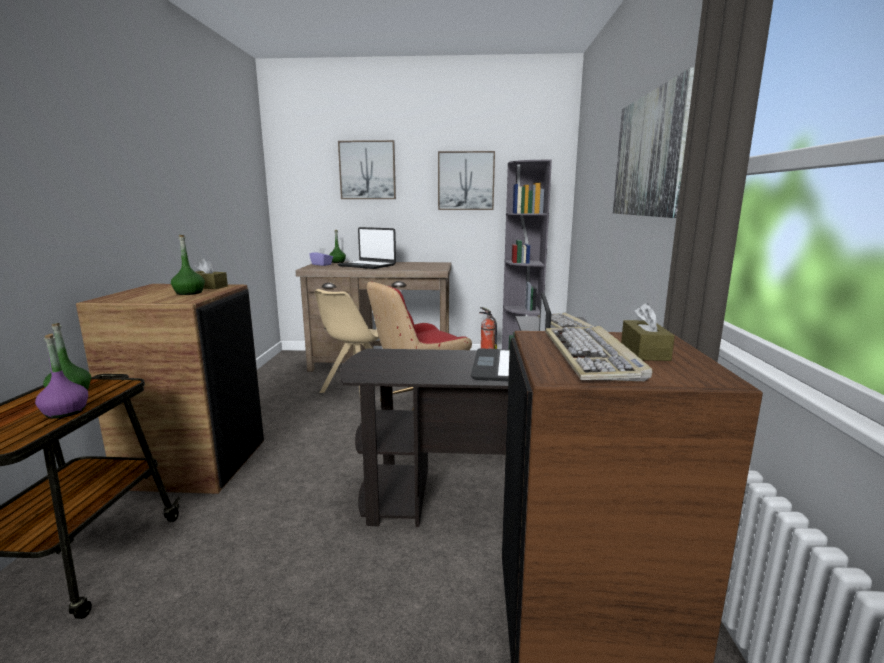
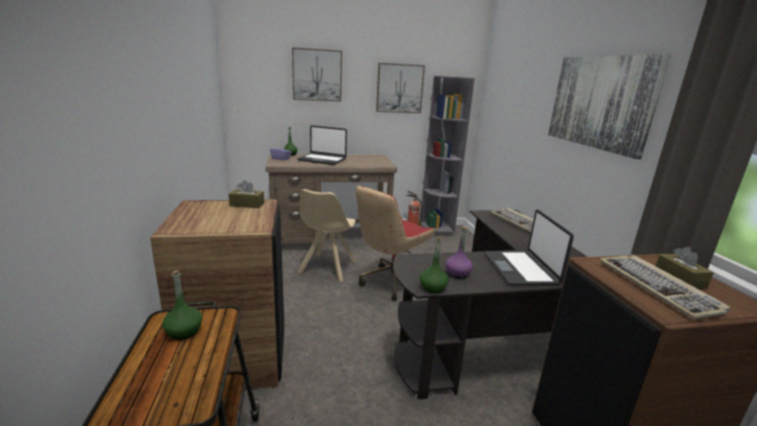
camera: 15 degrees left, 5 degrees up
(65, 412) = (209, 357): purple bottle -> purple bottle (458, 273)
(189, 293) = (243, 215): green bottle -> green bottle (433, 287)

